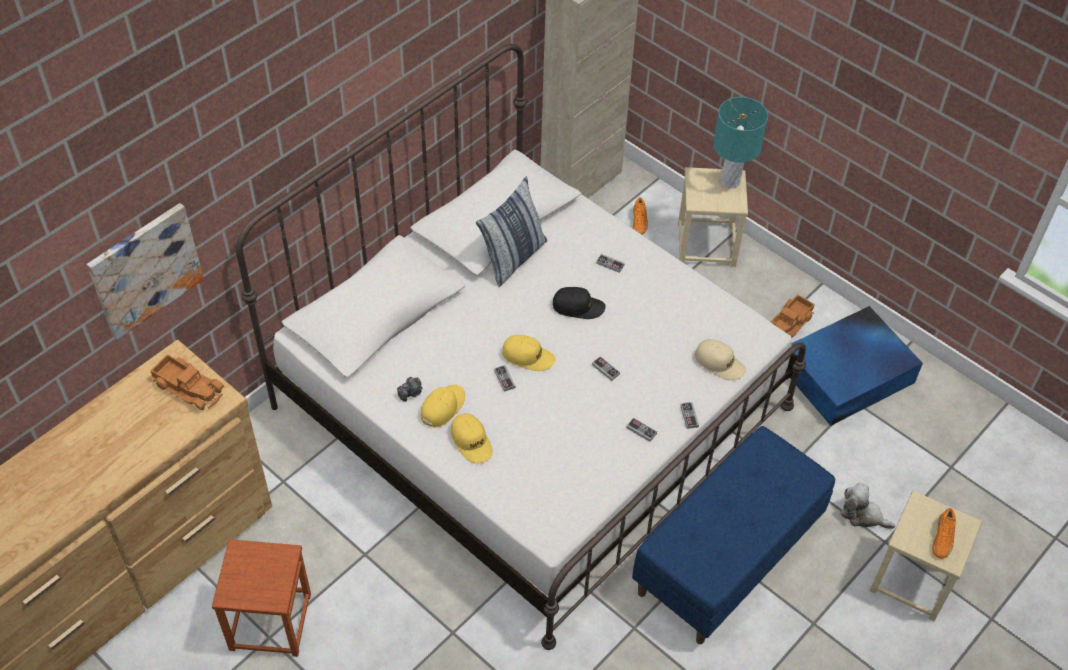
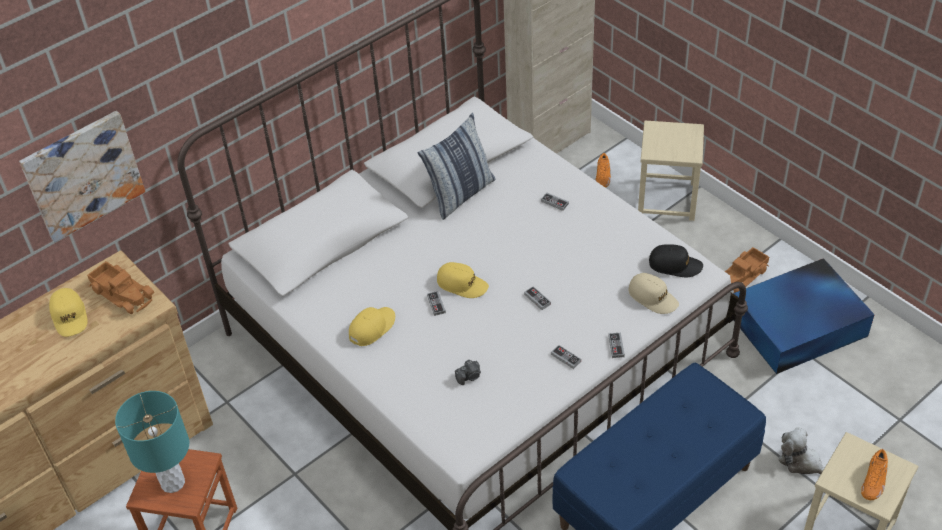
camera: 10 degrees right, 5 degrees down
(411, 393) = (343, 313): camera -> camera (469, 377)
(471, 441) = (395, 361): yellow cap -> yellow cap (70, 317)
(578, 307) = (518, 240): black cap -> black cap (675, 265)
(730, 181) = (688, 134): turquoise table lamp -> turquoise table lamp (173, 483)

